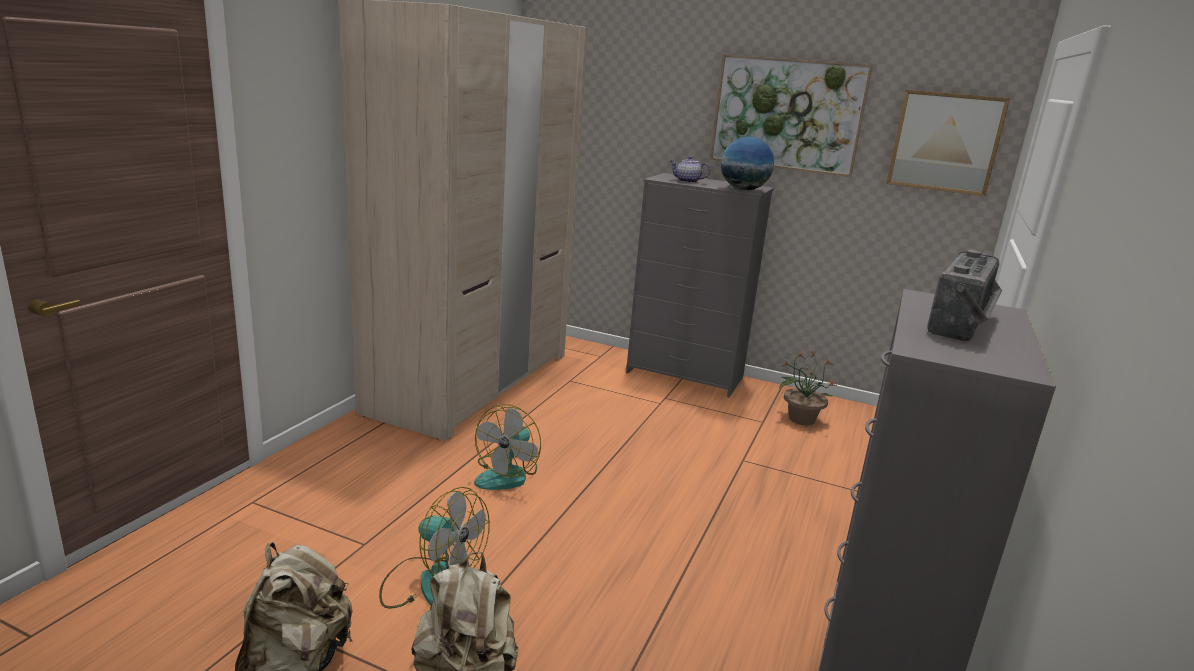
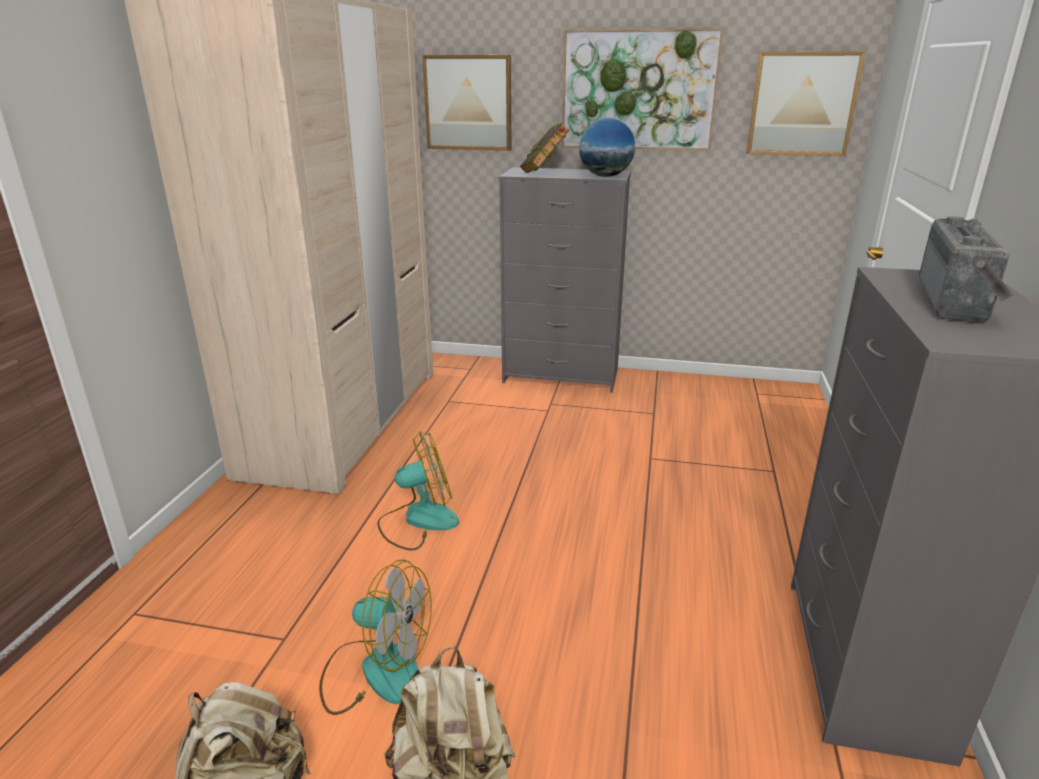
camera: 10 degrees left, 5 degrees up
(507, 474) = (418, 520): fan -> fan turned 120 degrees counterclockwise
(630, 111) = (468, 103): none -> picture
(687, 181) = (544, 174): teapot -> book
(801, 419) = (688, 403): potted plant -> none

